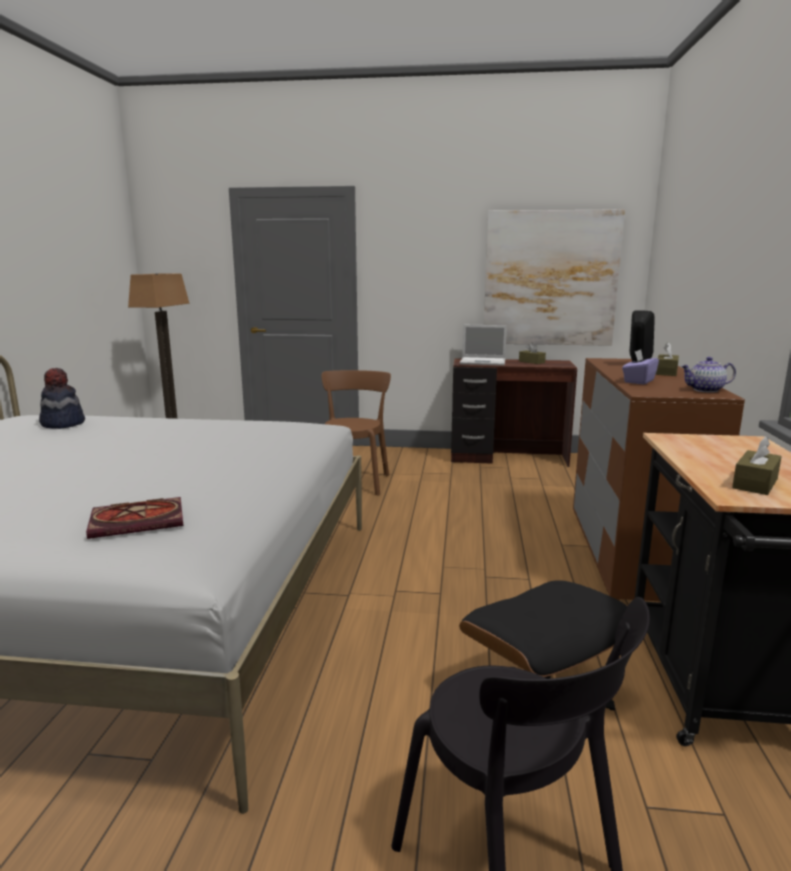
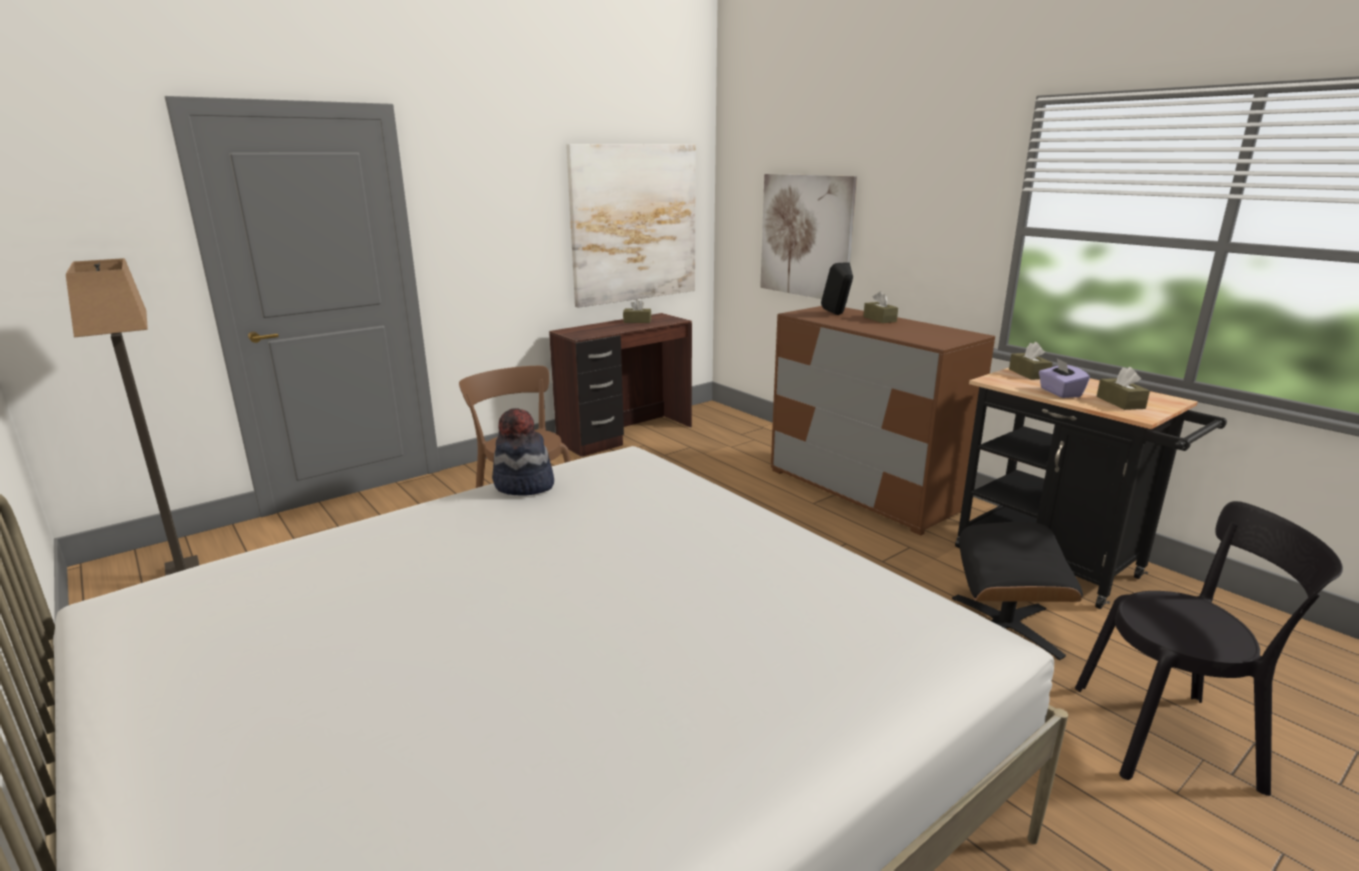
camera: 45 degrees left, 5 degrees up
(62, 424) = (291, 577): hat -> hat (523, 485)
(140, 520) = (837, 625): book -> none
(483, 362) = (594, 330): laptop -> none
(638, 381) = (897, 333): purple tissue box -> purple tissue box (1059, 393)
(684, 293) = (806, 236): none -> picture
(705, 390) = (956, 332): teapot -> none
(734, 443) = (1028, 374): none -> brown tissue box

